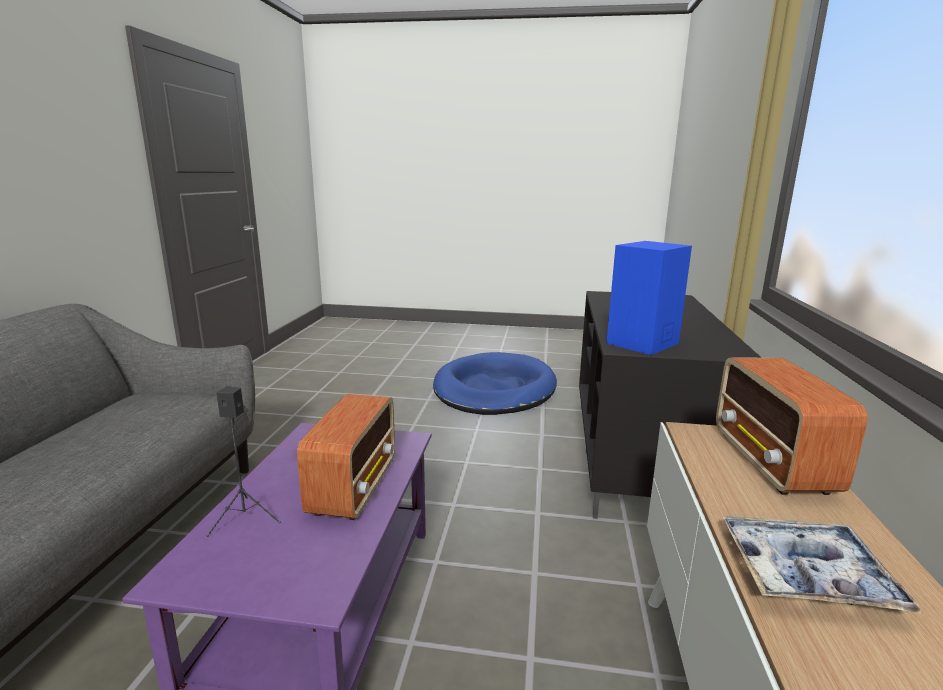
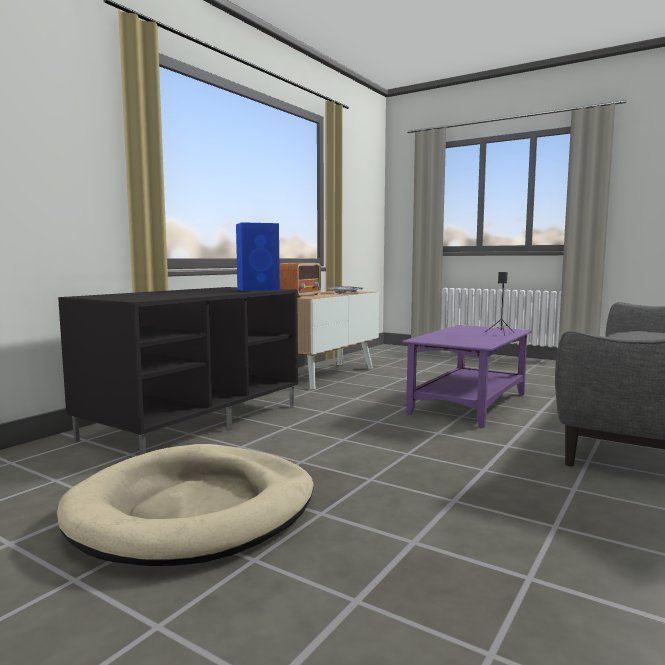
camera: 155 degrees left, 10 degrees down
(355, 486) = (452, 334): radio -> none
(494, 389) = (195, 510): blue dog bed -> beige dog bed

